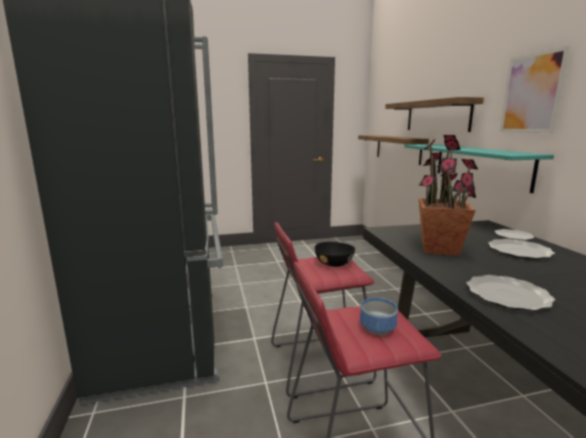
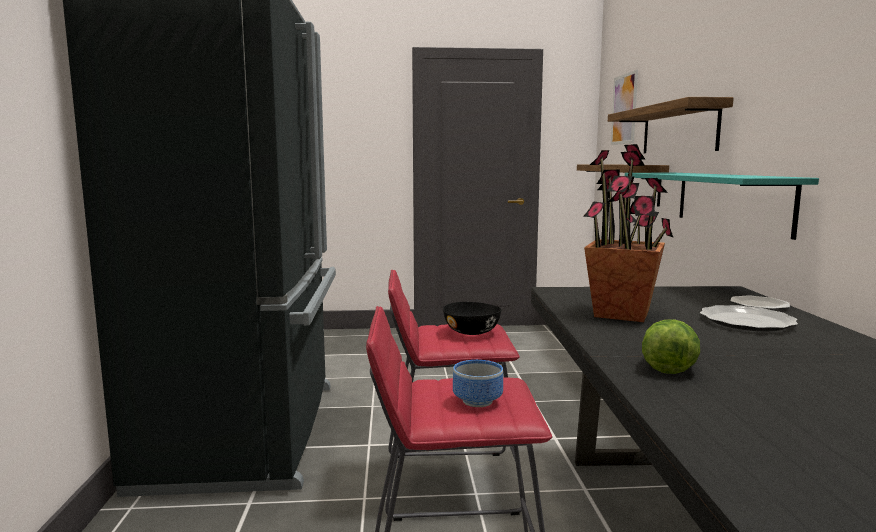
camera: 10 degrees right, 5 degrees down
(507, 295) = (668, 365): plate -> lettuce
(531, 93) = (790, 86): picture -> picture (624, 109)

